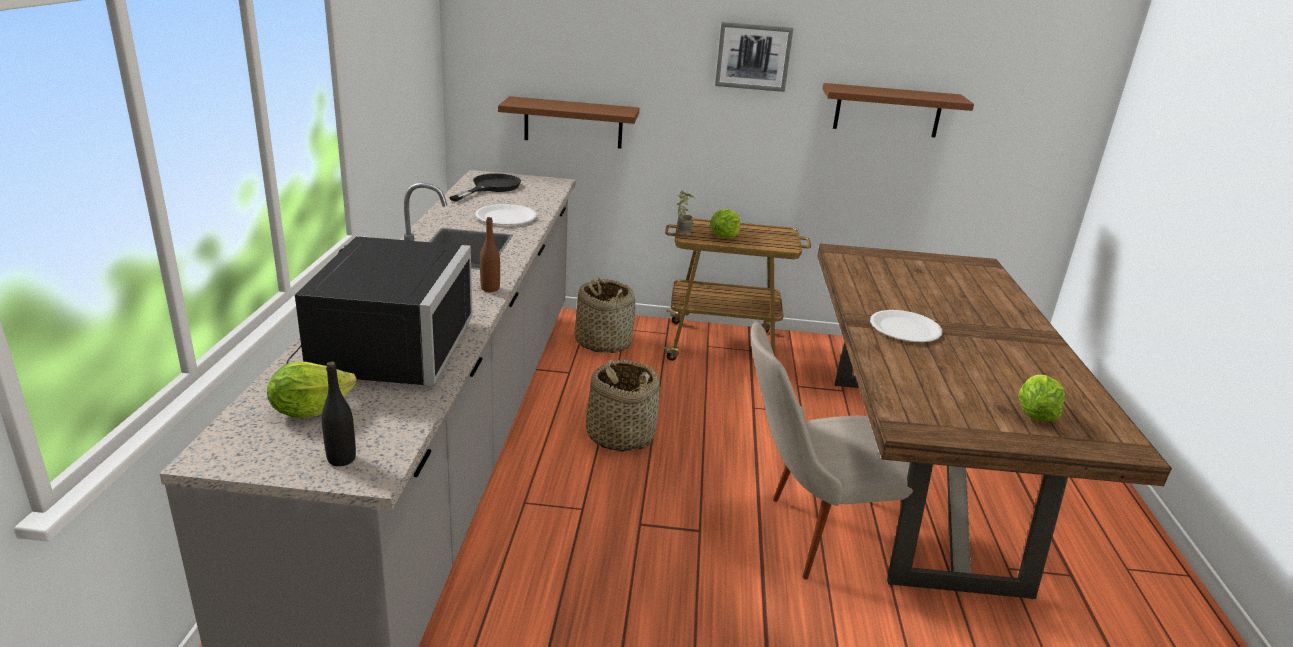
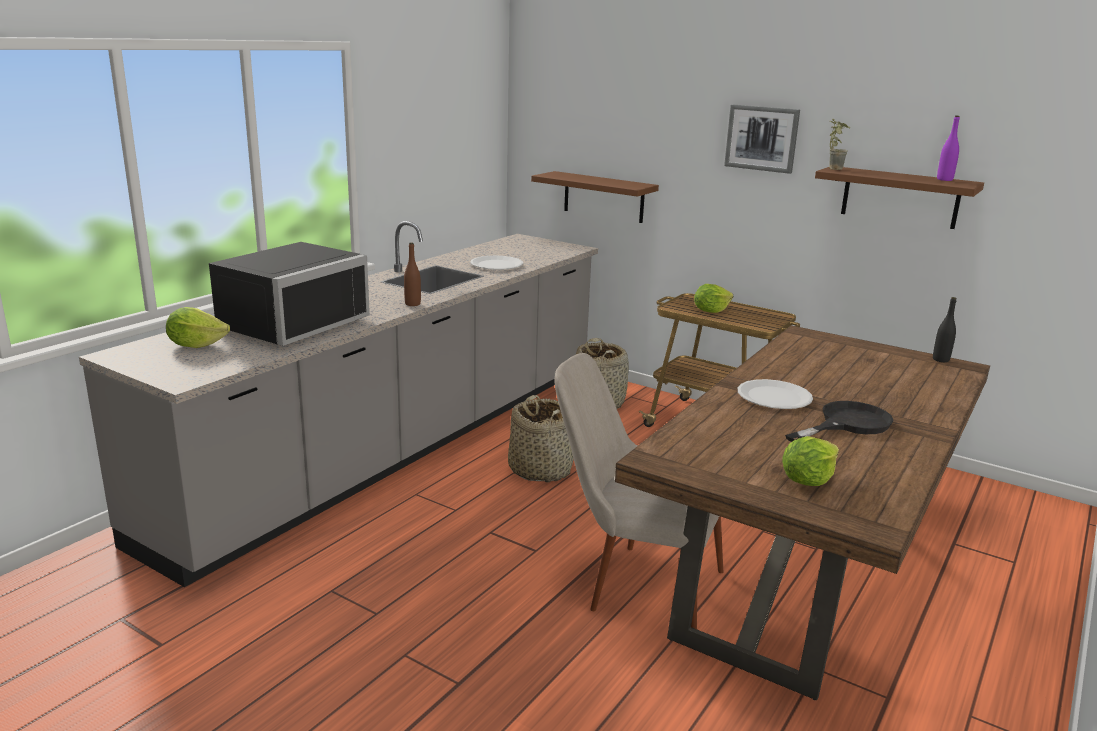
camera: 30 degrees right, 5 degrees down
(341, 459) = (177, 371): black bottle -> black bottle (940, 359)
(491, 187) = (515, 246): black frying pan -> black frying pan (847, 424)
(681, 232) = (669, 303): potted plant -> potted plant (832, 168)
(933, 94) = (944, 179): none -> purple bottle

